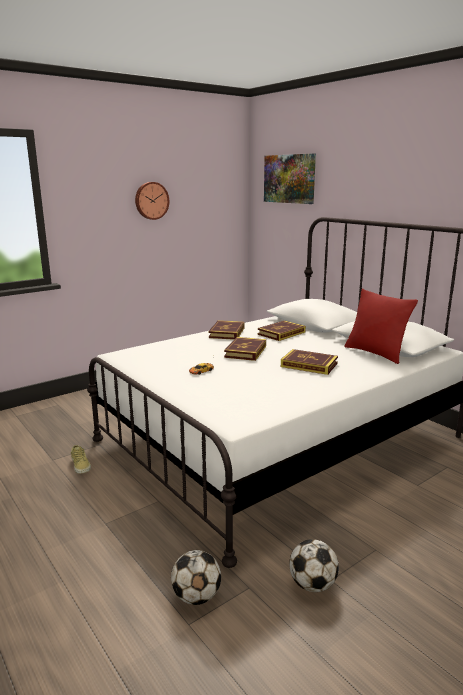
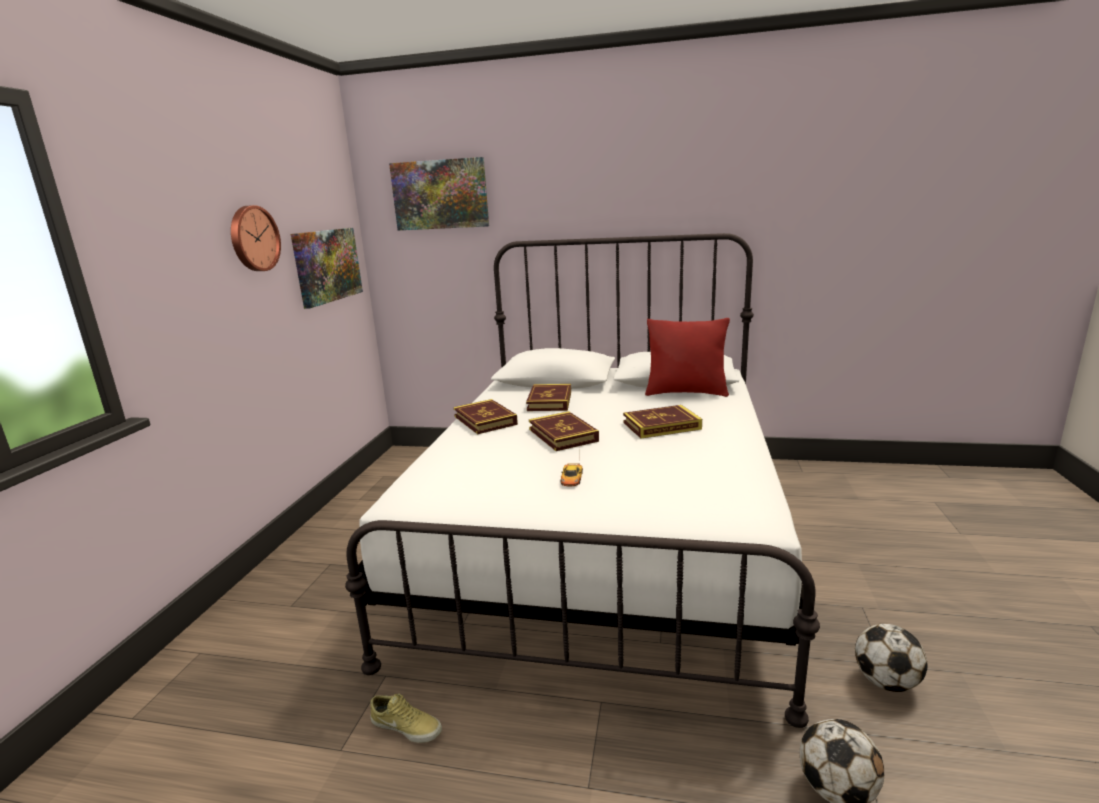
camera: 40 degrees left, 0 degrees up
(209, 220) = (327, 265): none -> picture

